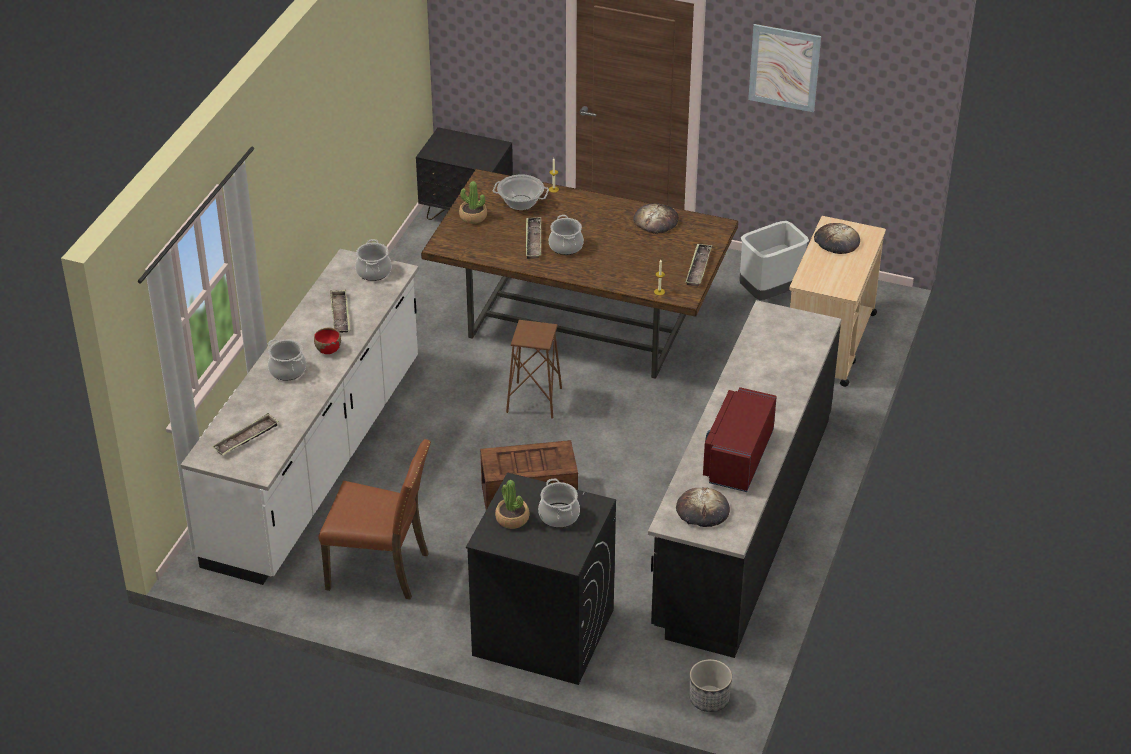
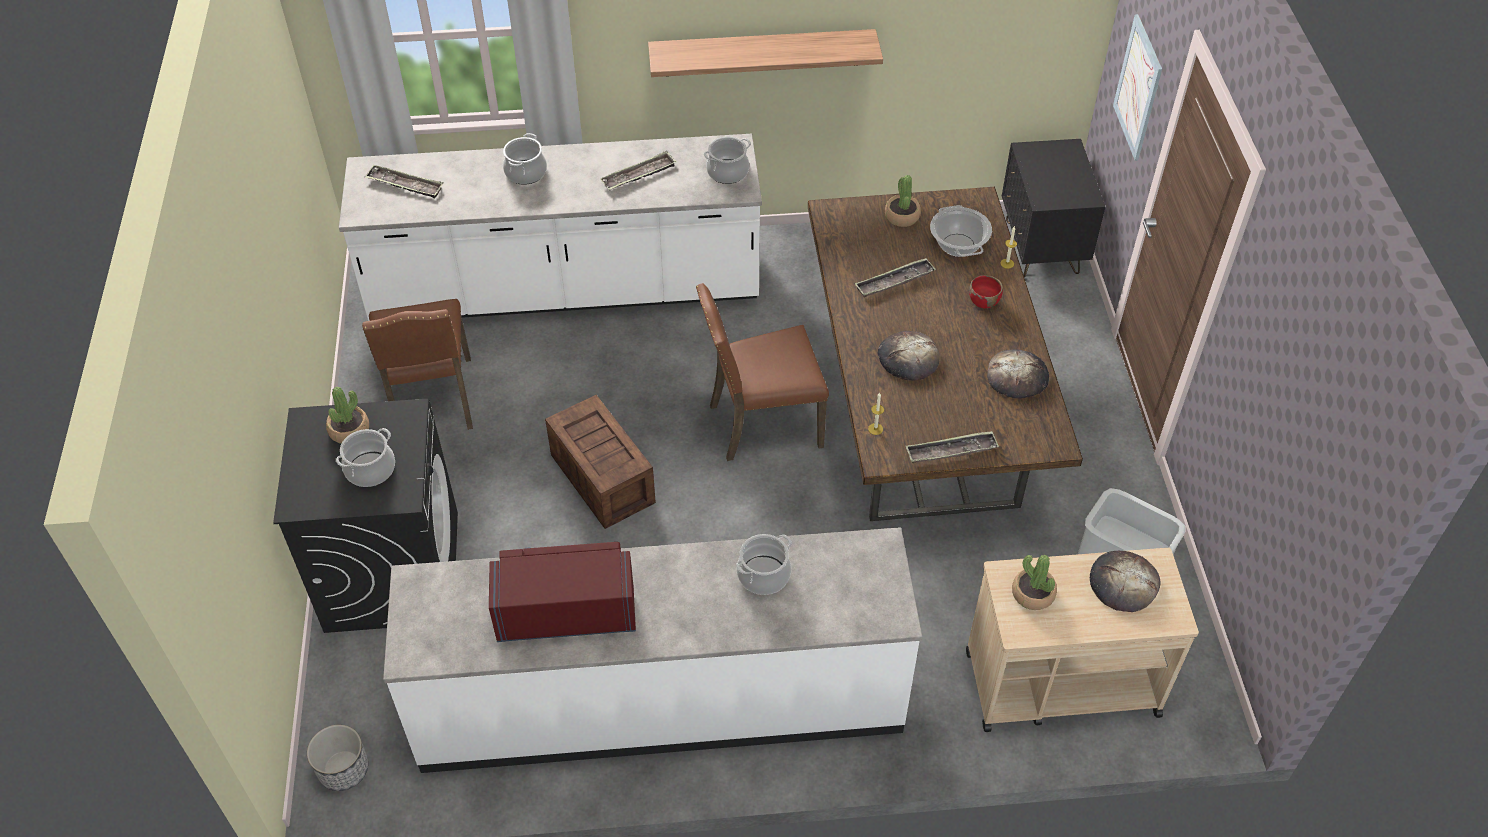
camera: 65 degrees right, 10 degrees up
(316, 186) = (762, 52): none -> shelf
(328, 349) = (576, 188): red bowl -> red bowl (983, 301)
(534, 400) = (762, 424): brown stool -> brown chair
(566, 246) = (904, 313): cooking pot -> cooking pot (763, 575)
(702, 511) = (448, 608): bread -> bread (908, 358)
(742, 521) = (660, 700): black counter -> white counter
(784, 67) = (1276, 340): picture -> picture (1138, 88)
(824, 277) = (1032, 594): none -> potted plant

